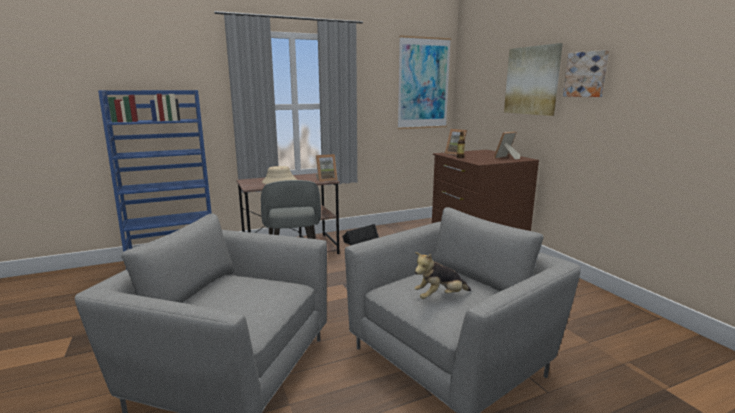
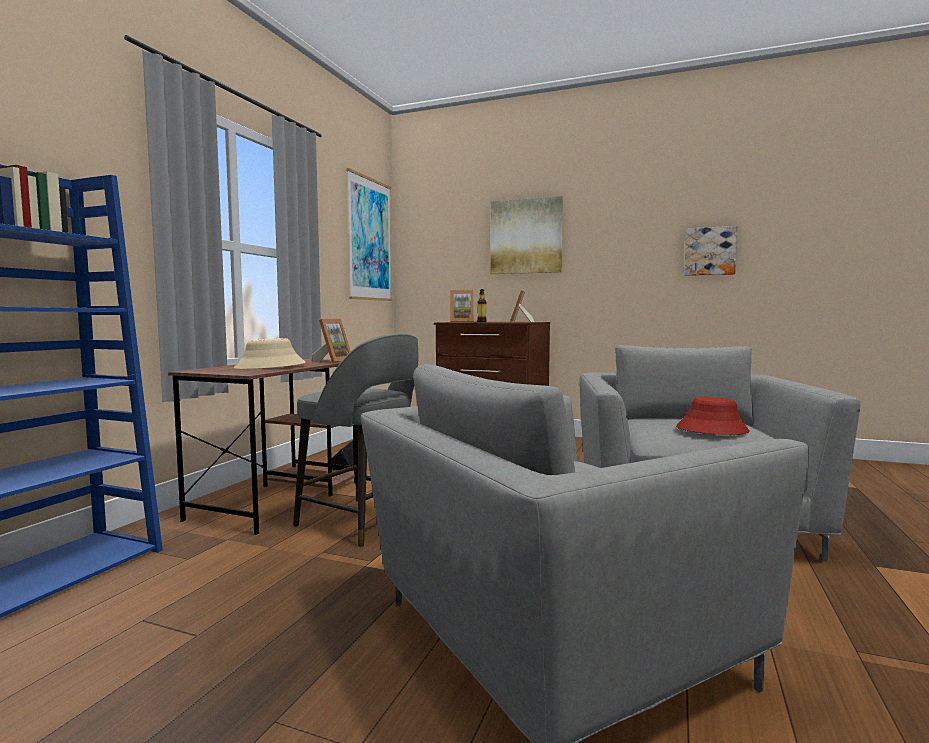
camera: 45 degrees left, 10 degrees down
(440, 297) = (712, 430): plush toy -> red hat
(586, 74) = (596, 227): picture -> picture (710, 251)

